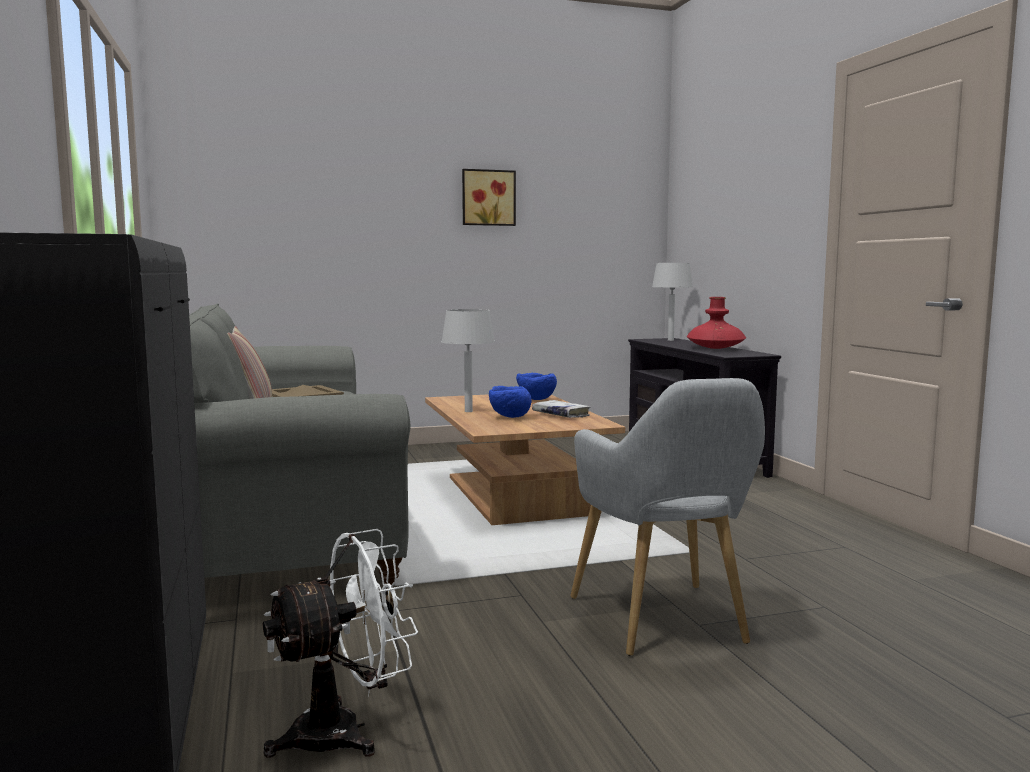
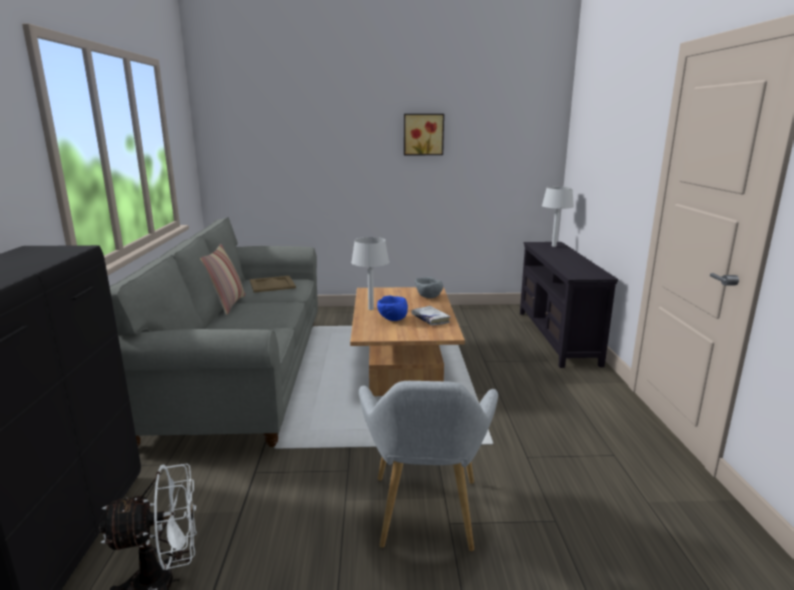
camera: 15 degrees right, 10 degrees up
(535, 400) = (428, 298): blue bowl -> grey bowl
(715, 348) = (576, 262): red vase -> none

